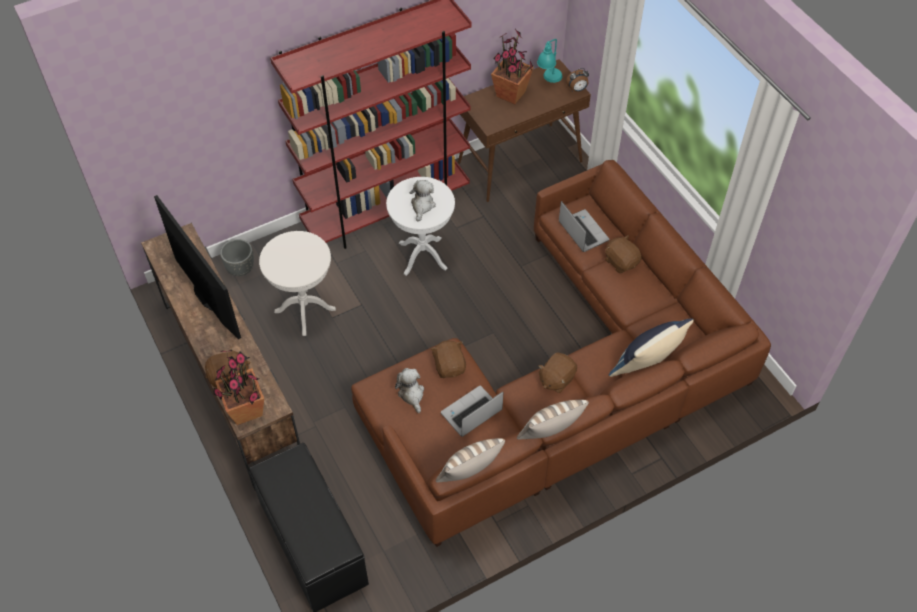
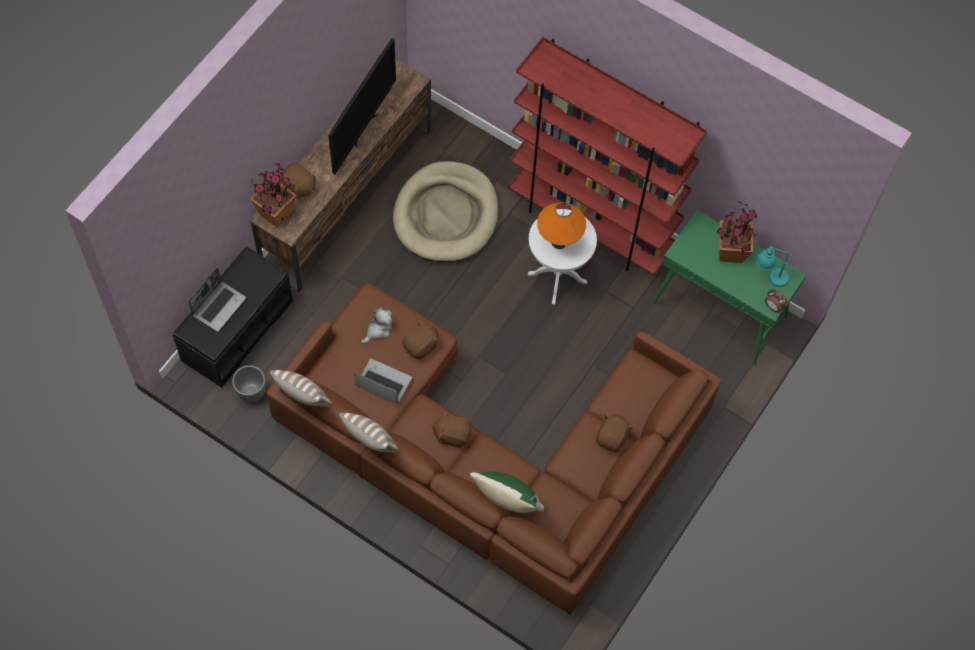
camera: 60 degrees right, 10 degrees up
(240, 269) = (460, 144): grey planter -> grey planter (251, 392)
(305, 310) = (446, 215): white side table -> beige dog bed
(422, 205) = (559, 242): plush toy -> orange table lamp
(520, 162) = (720, 310): brown console table -> green console table
(582, 231) = (628, 390): laptop -> laptop (219, 306)
(646, 366) = (505, 502): blue pillow -> green pillow

